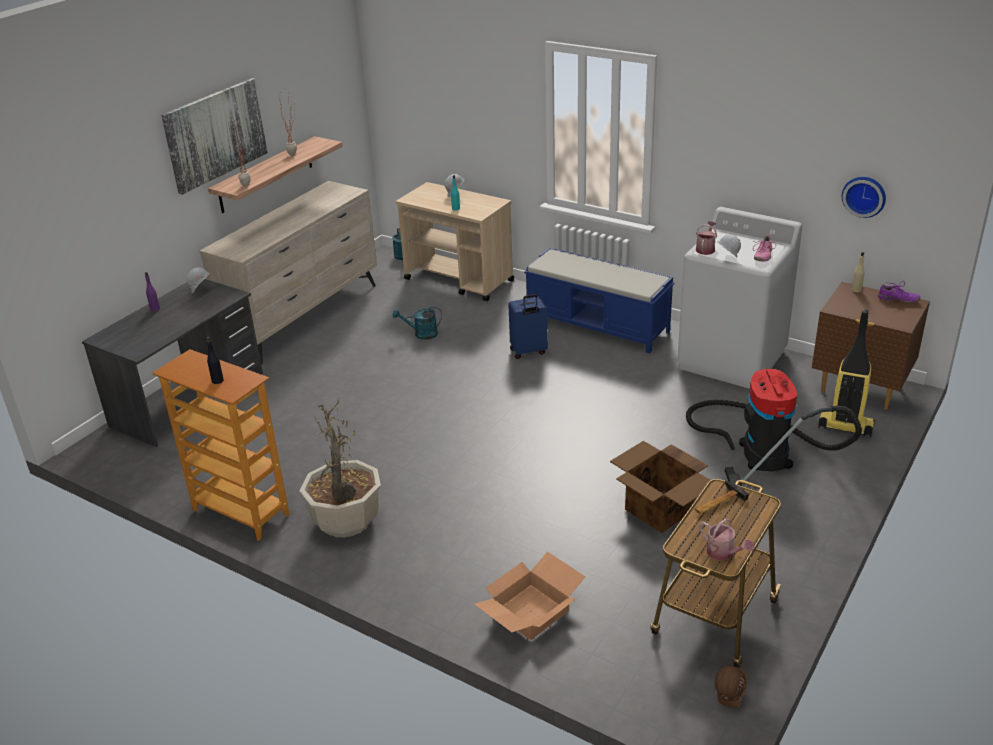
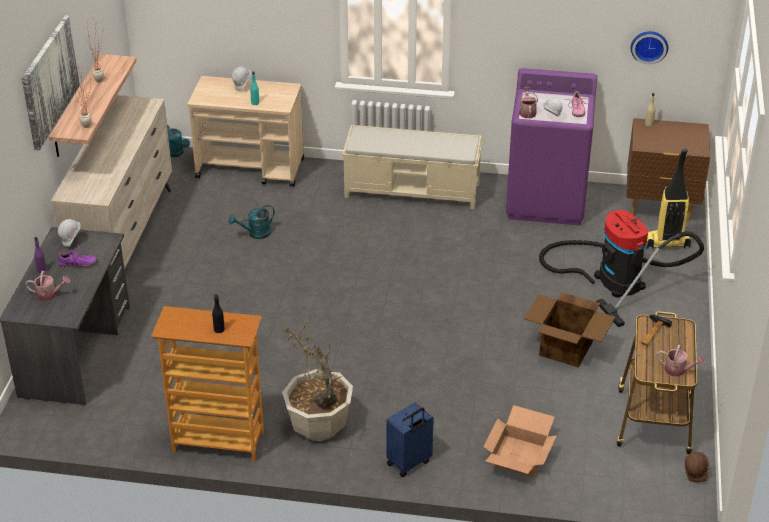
camera: 25 degrees left, 5 degrees up
(141, 329) = (49, 295): none -> watering can
(528, 352) = (367, 230): blue suitcase -> blue suitcase (409, 463)
(598, 325) = (413, 191): blue bench -> beige bench
(732, 360) = (547, 200): white washing machine -> purple washing machine
(897, 300) = (684, 128): purple shoe -> purple shoe (77, 264)

